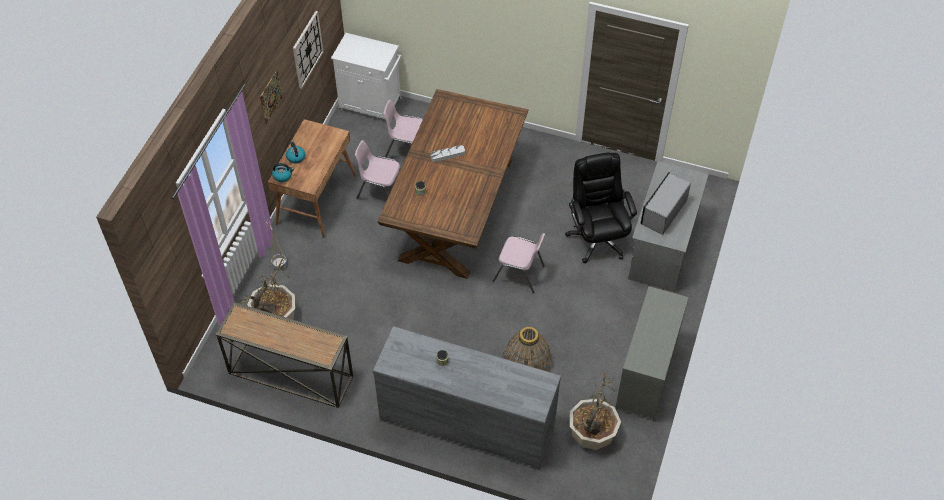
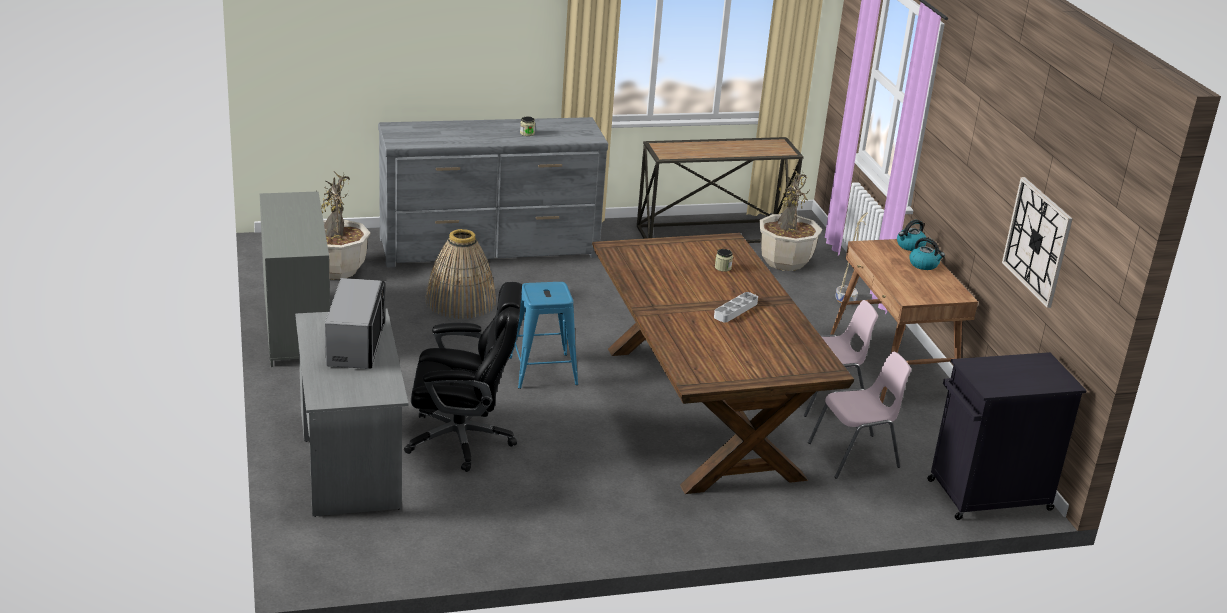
camera: 145 degrees right, 25 degrees down
(270, 97) = (977, 161): picture -> none
(371, 105) = (986, 495): white cabinet -> black cabinet
(519, 274) = (543, 371): pink chair -> blue stool
(597, 238) = (462, 439): black office chair -> black office chair turned 45 degrees counterclockwise

